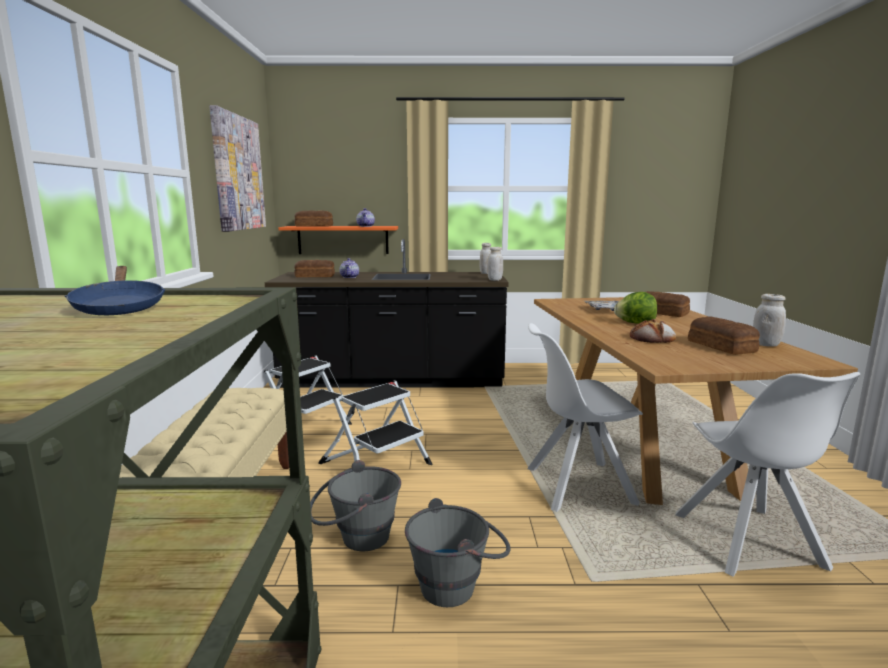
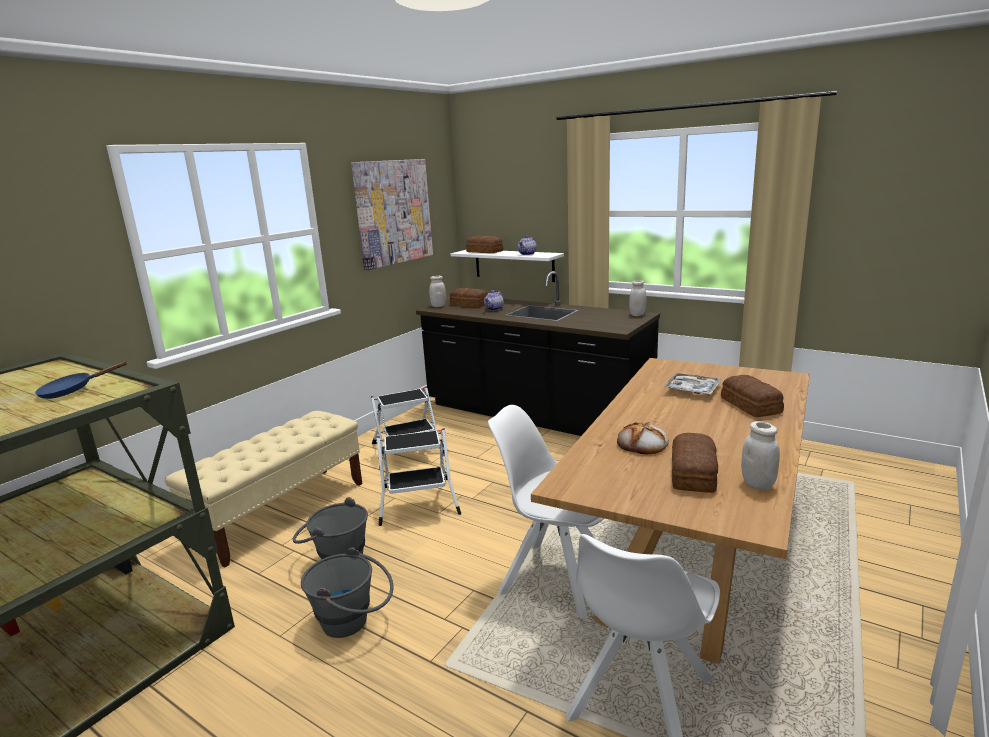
camera: 35 degrees right, 5 degrees up
(119, 307) = (72, 391): blue frying pan -> blue frying pan turned 45 degrees clockwise
(343, 240) = (514, 265): orange shelf -> white shelf
(494, 280) = (620, 329): white jar -> white jar (438, 306)
(635, 323) = (676, 417): lettuce -> none

